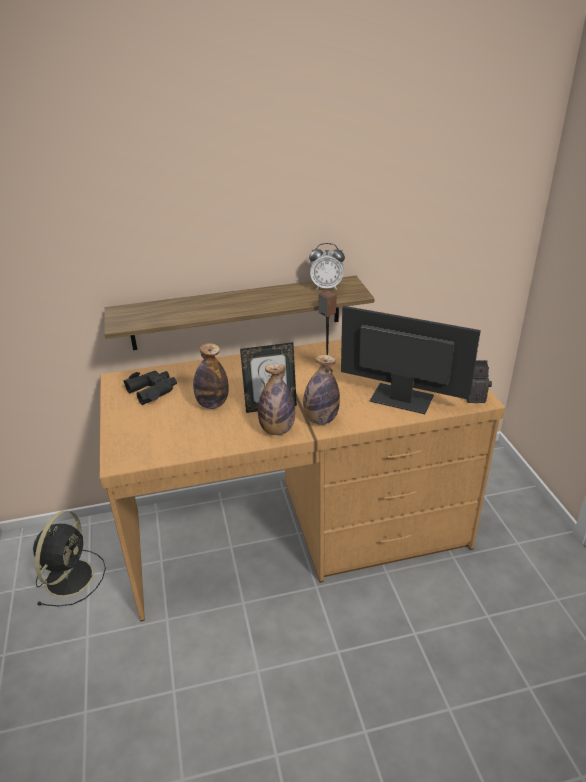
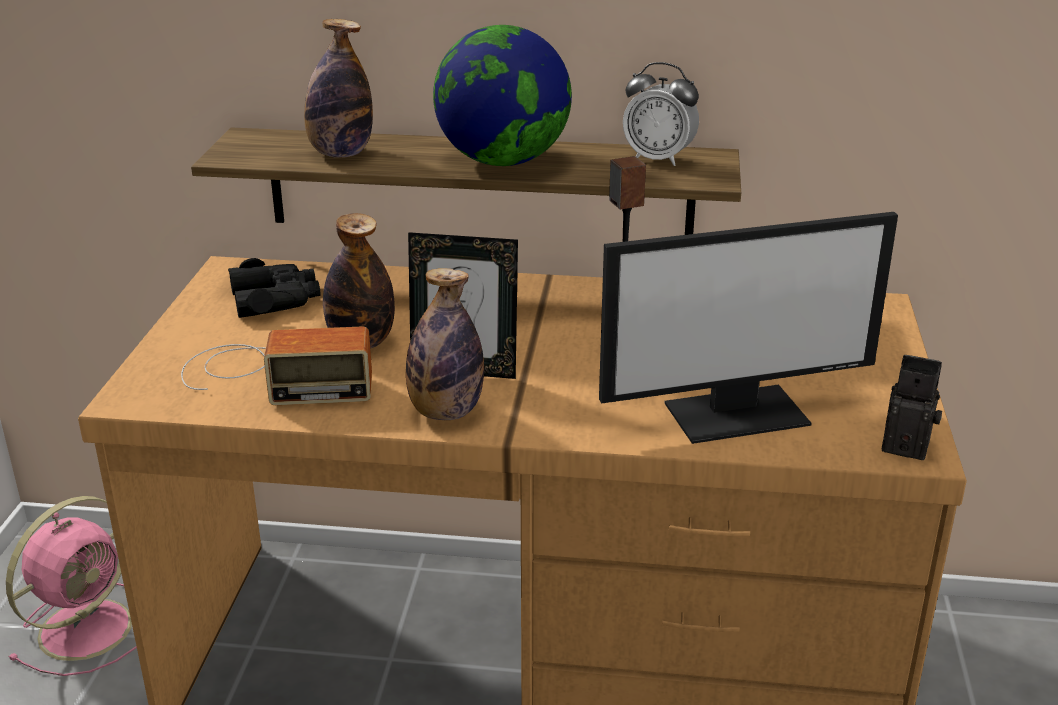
camera: 20 degrees right, 5 degrees down
(70, 576) = (89, 627): black fan -> pink fan
(182, 432) = (272, 376): none -> radio
(257, 302) = (503, 161): none -> globe
(320, 419) = (544, 413): bottle -> bottle (340, 154)
(400, 399) = (737, 412): monitor -> monitor turned 120 degrees clockwise

